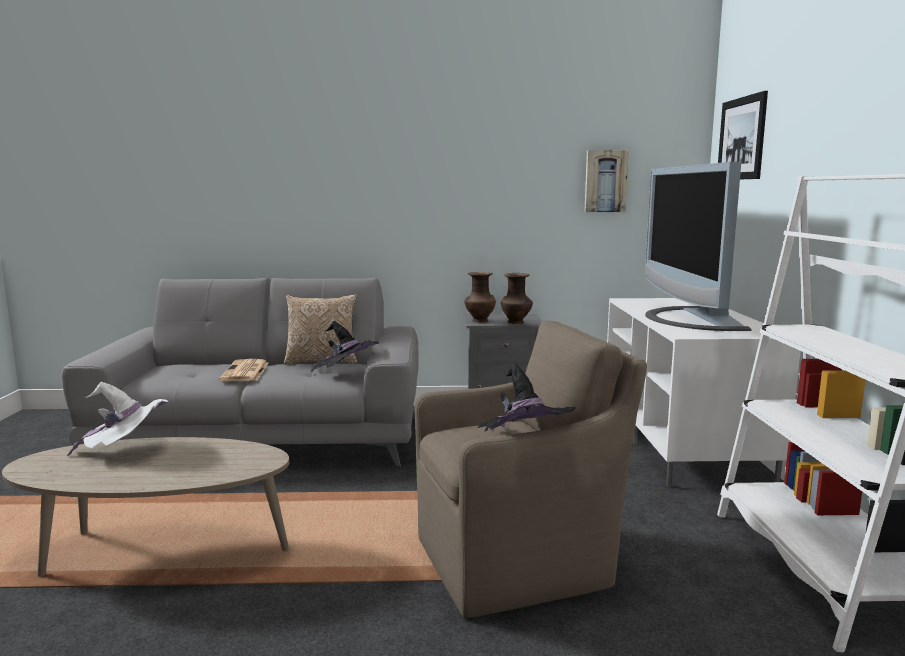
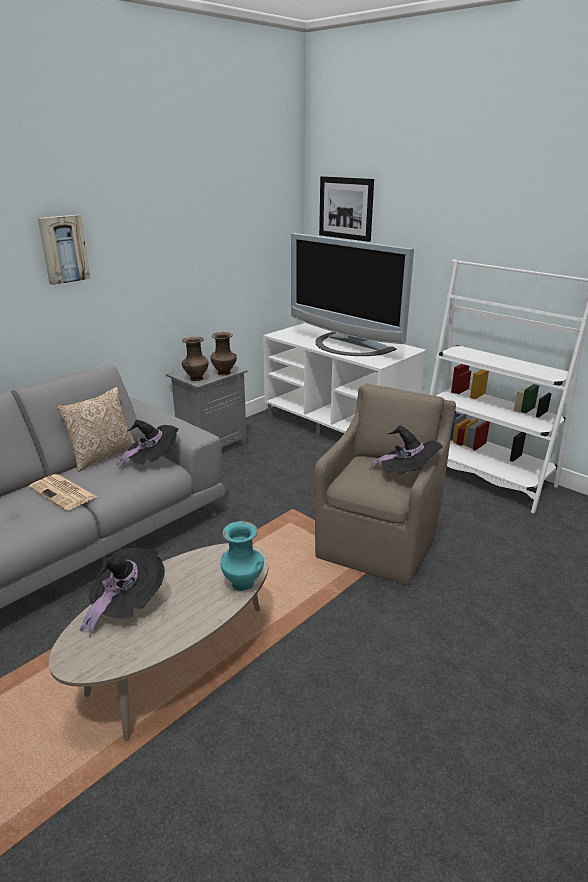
camera: 45 degrees left, 15 degrees up
(126, 450) = (126, 605): white hat -> black hat
(214, 476) = (243, 584): none -> turquoise vase
(605, 181) = (247, 242): picture -> picture (63, 249)

